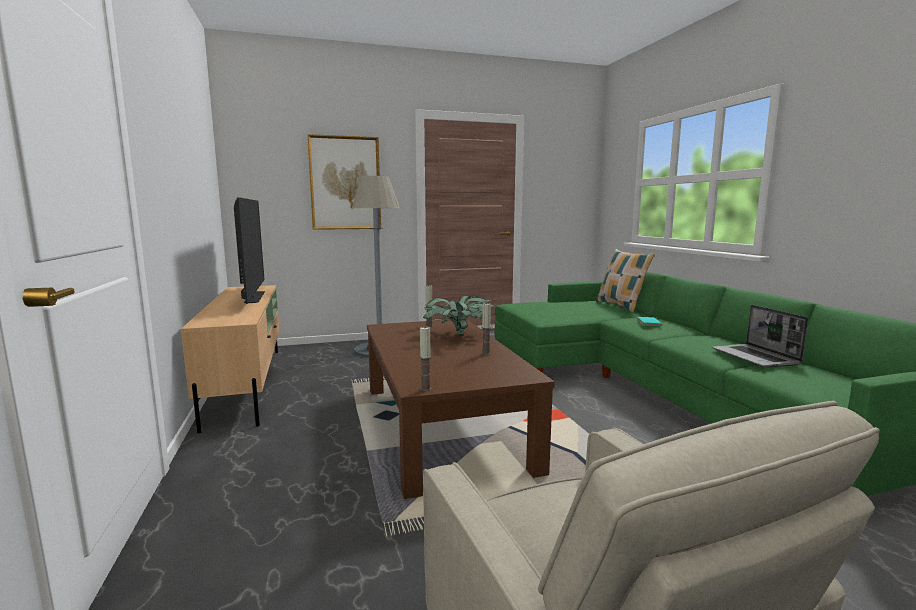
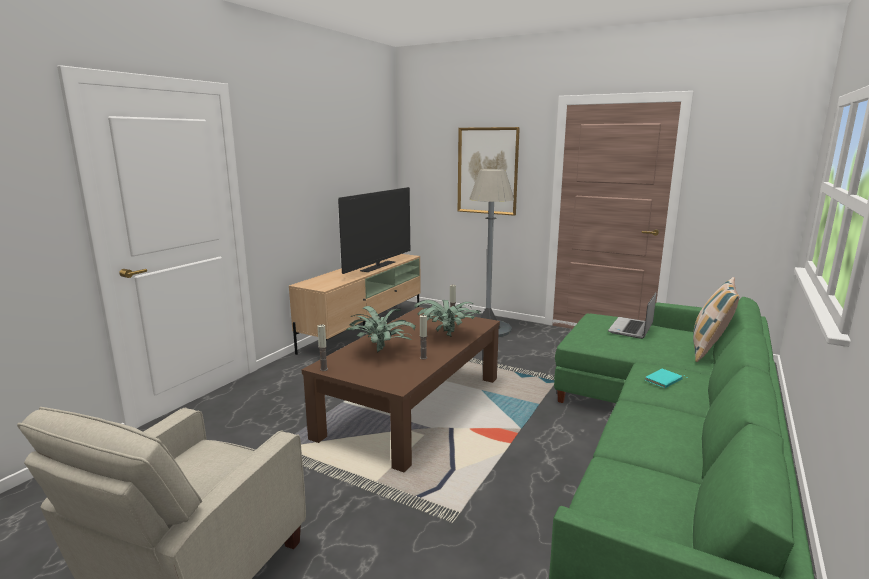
camera: 45 degrees right, 5 degrees up
(437, 360) = (382, 351): none -> potted plant
(756, 357) = (652, 458): laptop -> laptop (631, 329)

